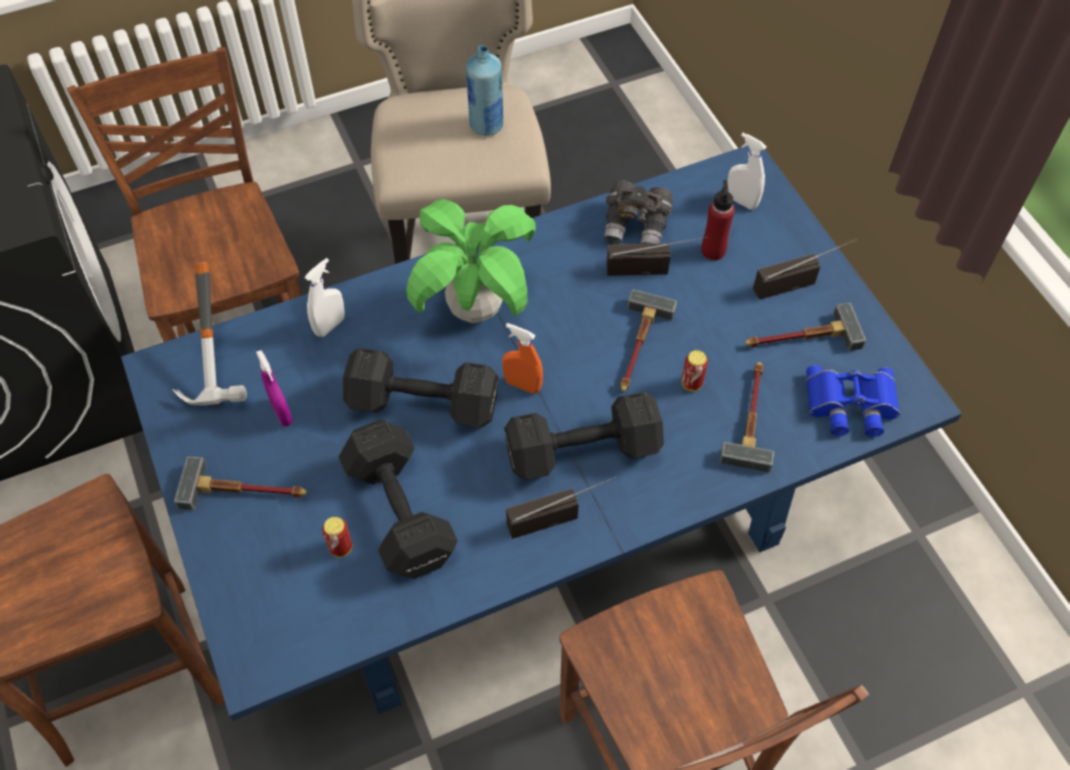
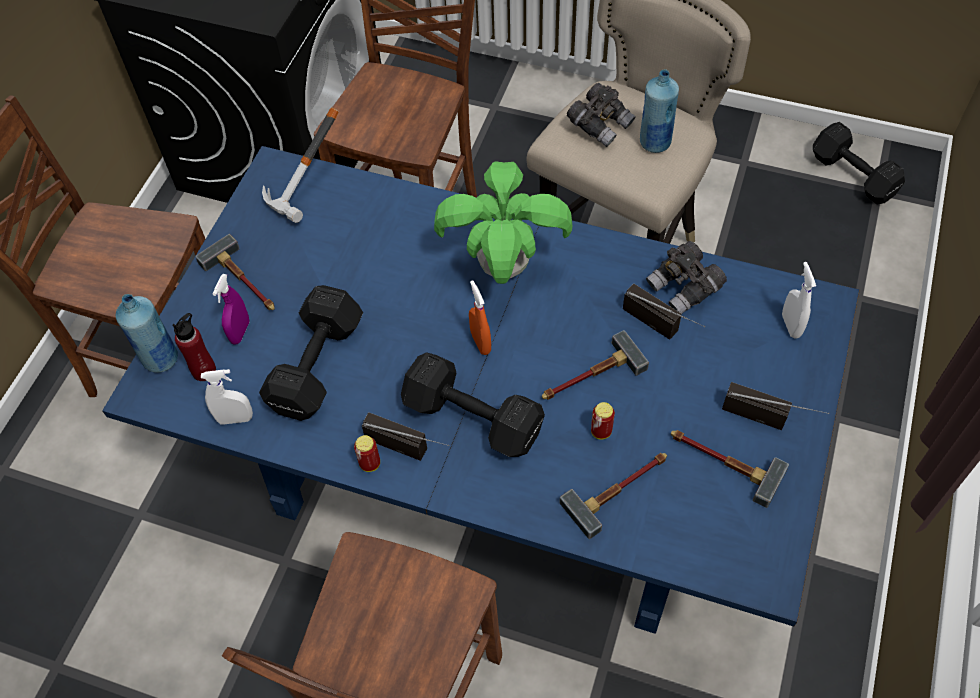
camera: 45 degrees right, 0 degrees up
(238, 622) = (160, 359): none -> blue bottle
(282, 413) = (314, 248): purple spray bottle -> purple spray bottle (240, 332)
(330, 326) = (399, 212): white spray bottle -> white spray bottle (235, 419)
(341, 548) = (260, 360): can -> can (370, 464)
(425, 138) = (600, 124): none -> grey binoculars
(426, 405) = (404, 309): black dumbbell -> black dumbbell (854, 177)
(713, 250) = (725, 347): red bottle -> red bottle (204, 371)
(850, 406) = (707, 542): blue binoculars -> none

